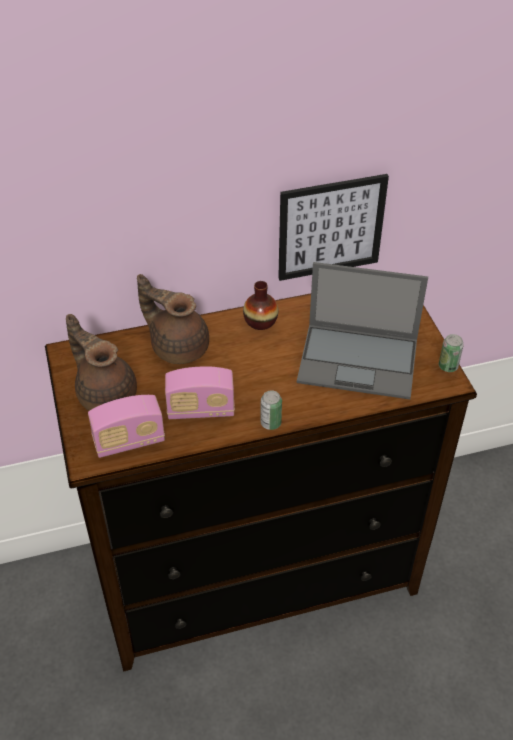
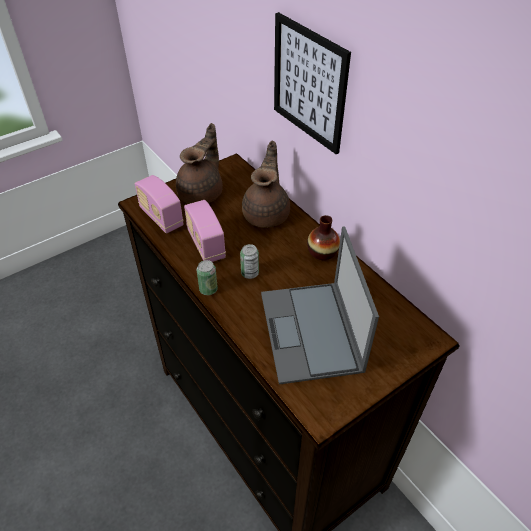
camera: 70 degrees right, 0 degrees up
(331, 227) = (416, 233): picture -> picture (309, 83)
(448, 366) = (342, 409): can -> can (250, 273)

